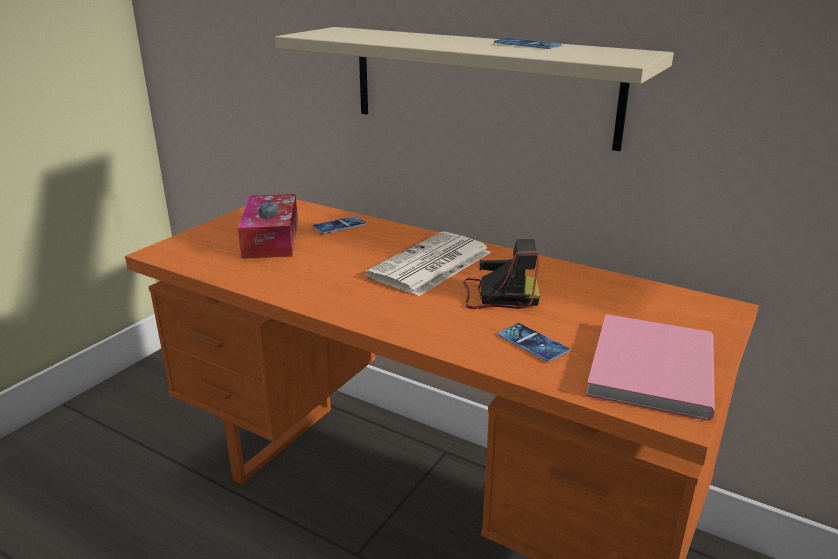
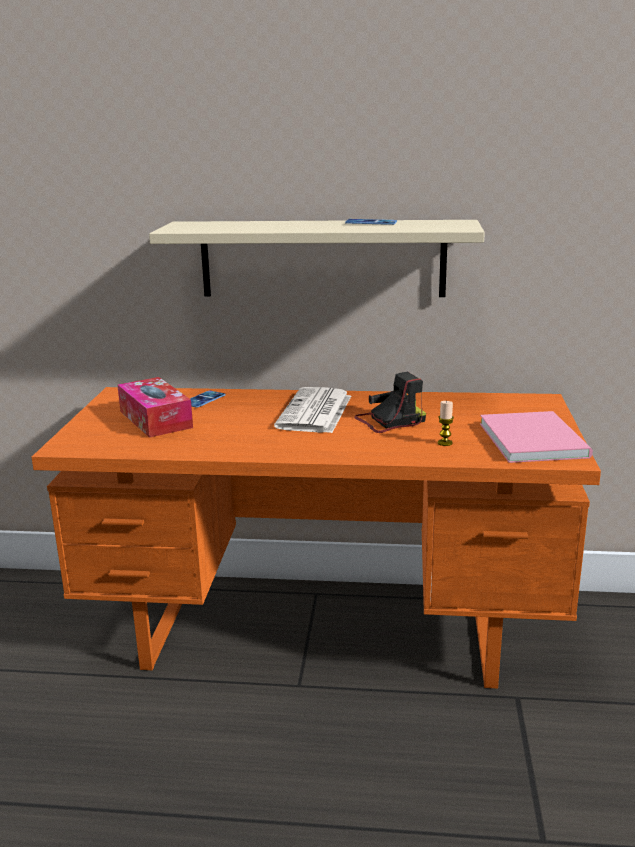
camera: 25 degrees left, 5 degrees down
(532, 342) = (445, 443): phone -> candle

